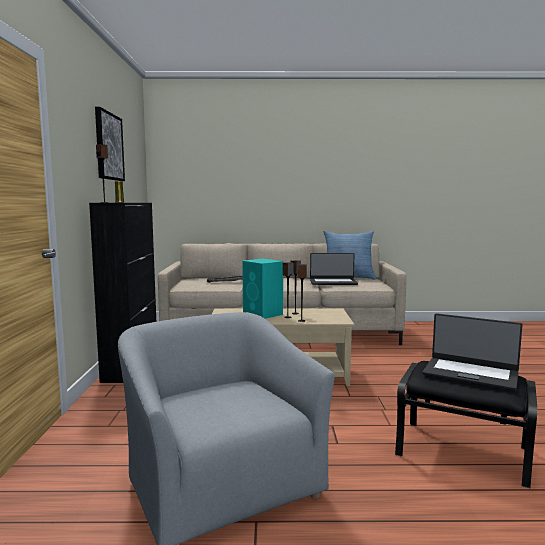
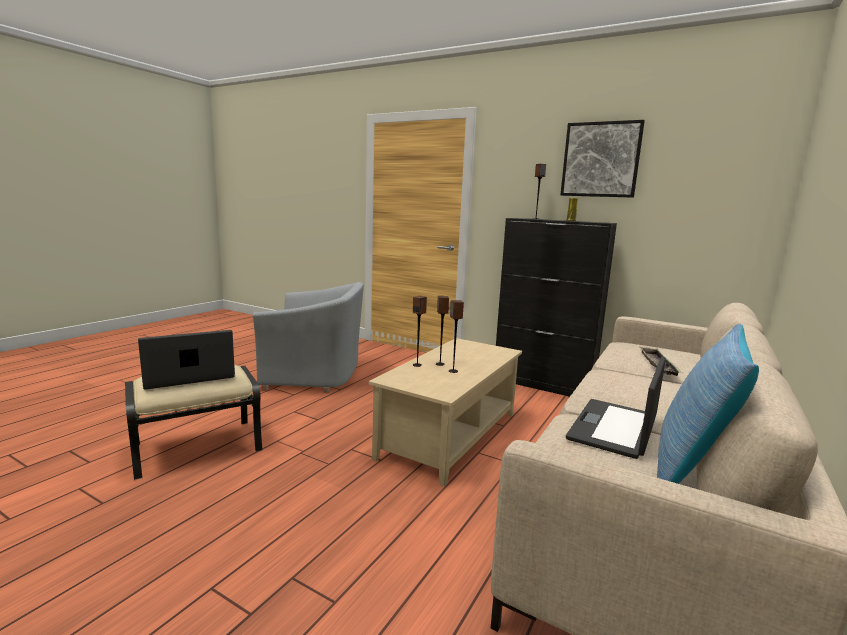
camera: 120 degrees right, 5 degrees up
(263, 314) = (467, 359): turquoise speaker -> none
(463, 451) = (196, 448): black ottoman -> beige ottoman

